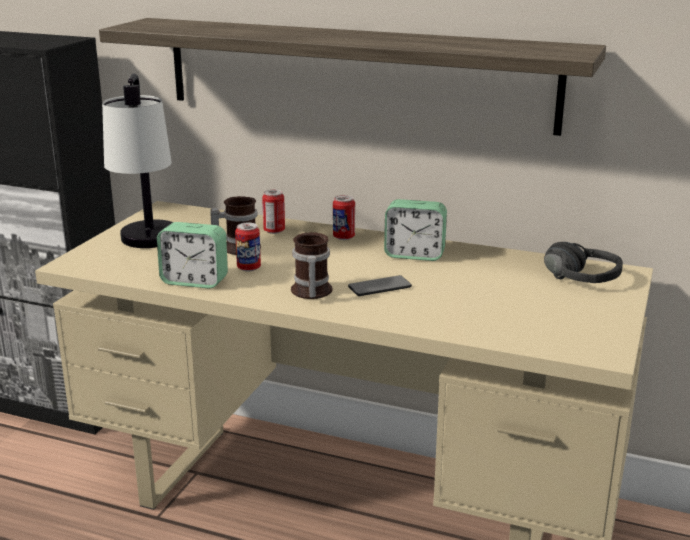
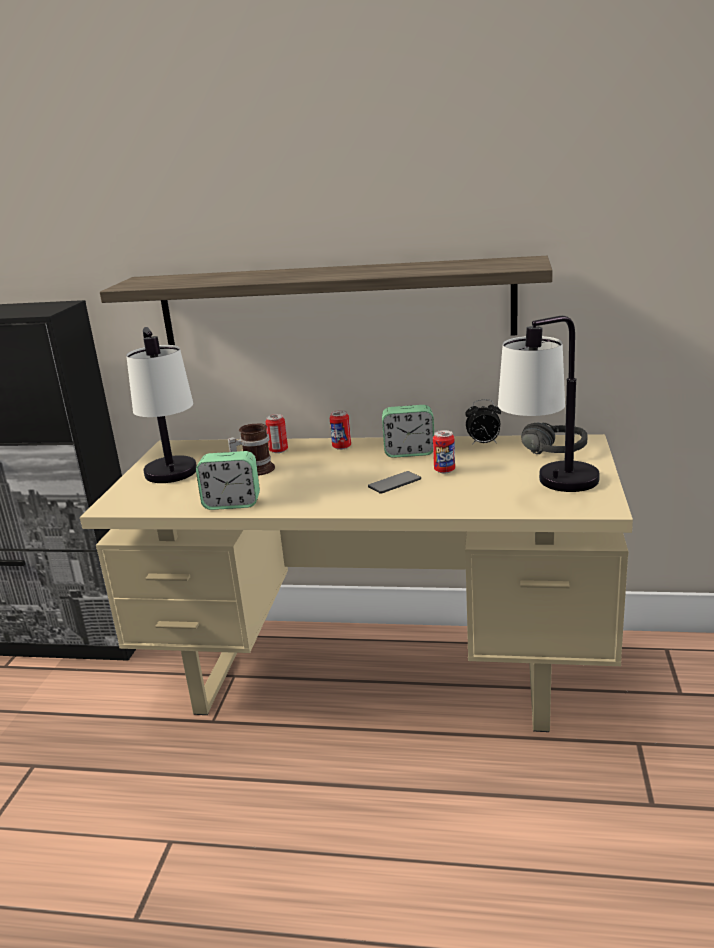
camera: 10 degrees left, 0 degrees up
(249, 268) = (273, 485): can -> can (444, 470)
(309, 292) = (337, 497): mug -> none
(504, 257) = (483, 443): none -> alarm clock
(553, 322) = (550, 489): none -> table lamp

